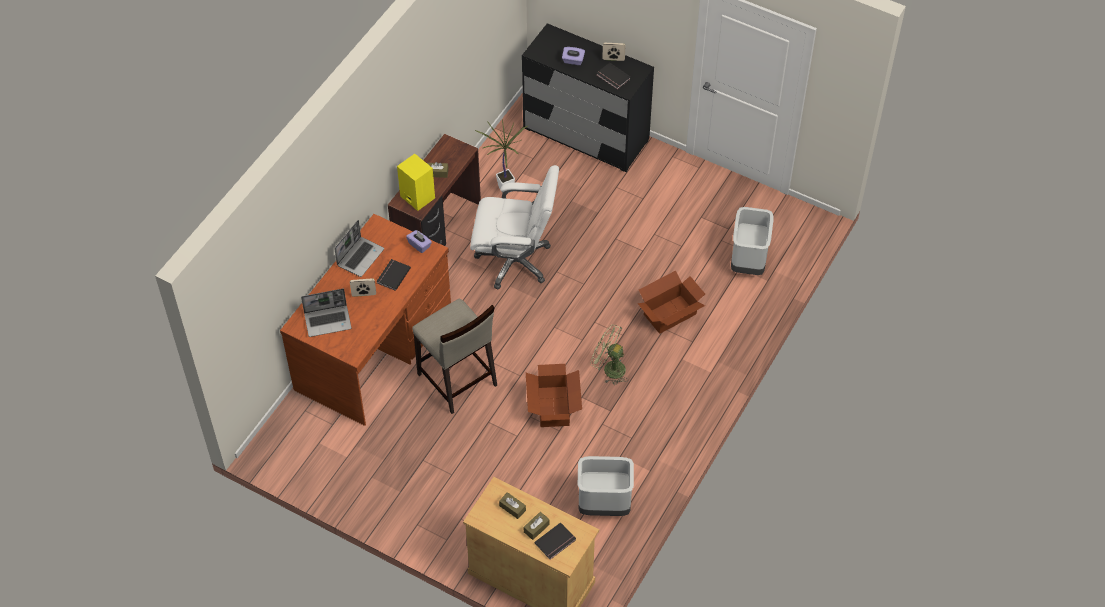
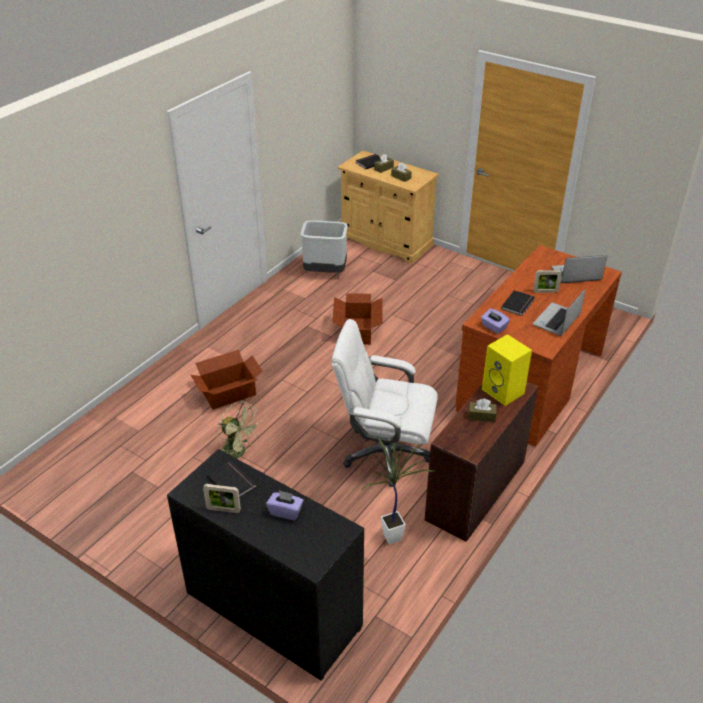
camera: 175 degrees left, 15 degrees down
(457, 380) = (446, 354): beige stool -> none
(609, 368) = (301, 354): green fan -> green fan (238, 452)
(748, 263) = (126, 435): grey trash can -> none

